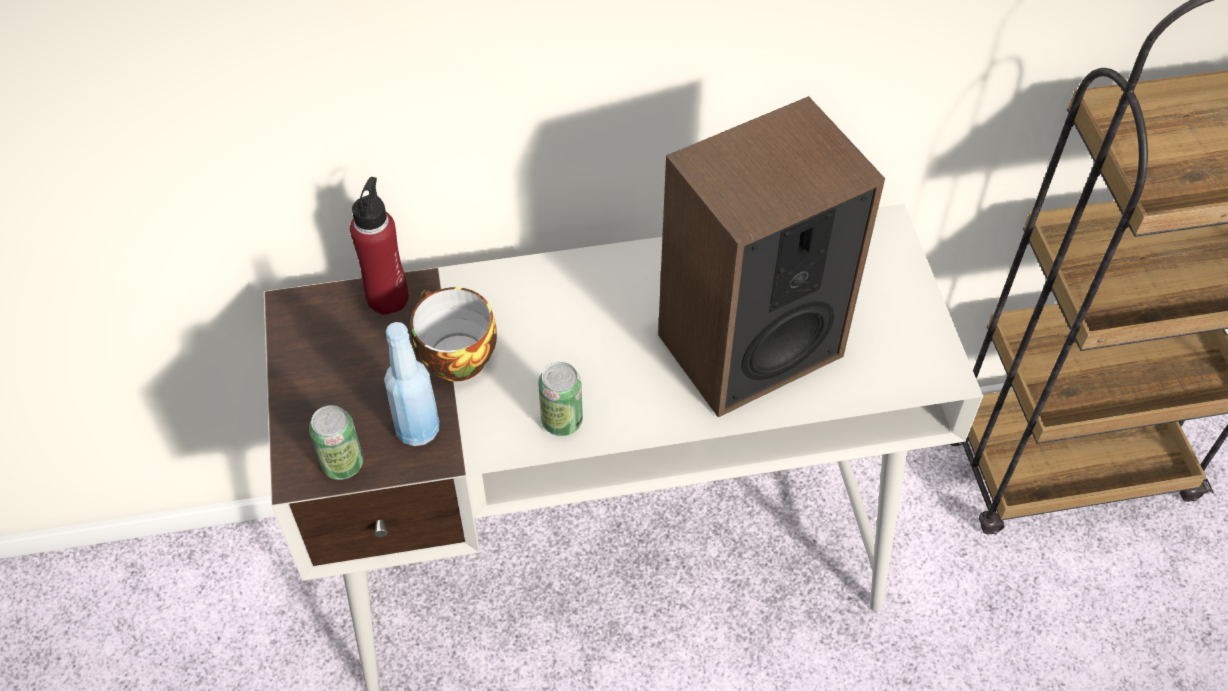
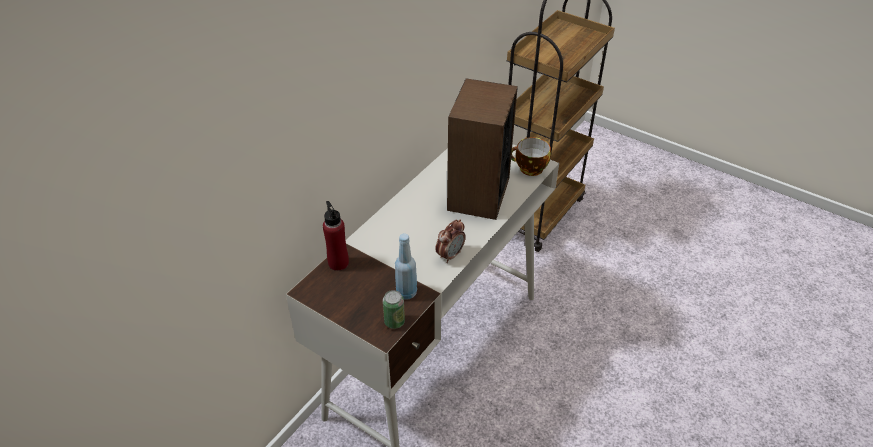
camera: 45 degrees left, 10 degrees down
(453, 356) = (387, 263): cup -> cup (529, 169)
(562, 421) = (450, 255): can -> alarm clock

